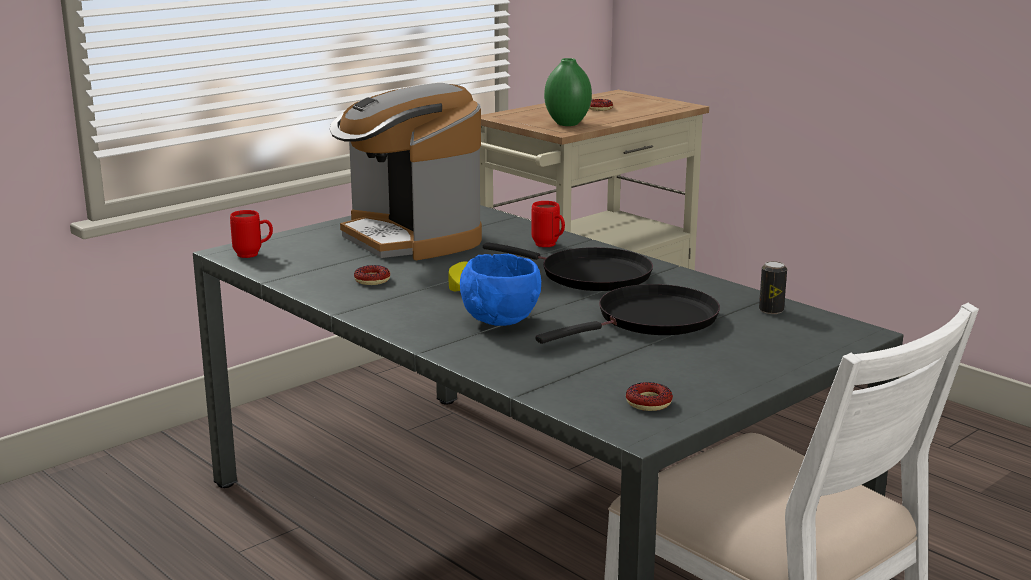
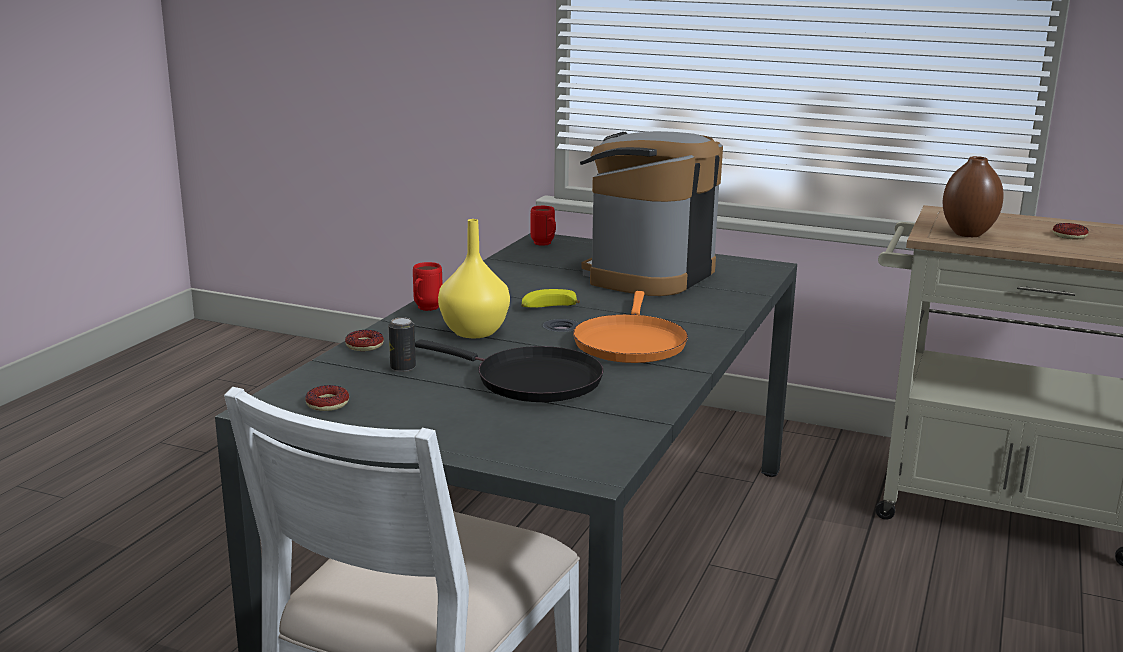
camera: 65 degrees right, 0 degrees up
(372, 280) = (527, 282): donut -> donut (364, 345)
(500, 321) = (473, 332): blue bowl -> yellow vase
(549, 246) = (696, 318): red mug -> red mug (425, 309)
(567, 124) = (968, 234): green vase -> brown vase
(589, 275) = (629, 343): black frying pan -> orange frying pan
(771, 310) = (615, 426): can -> can (403, 368)

